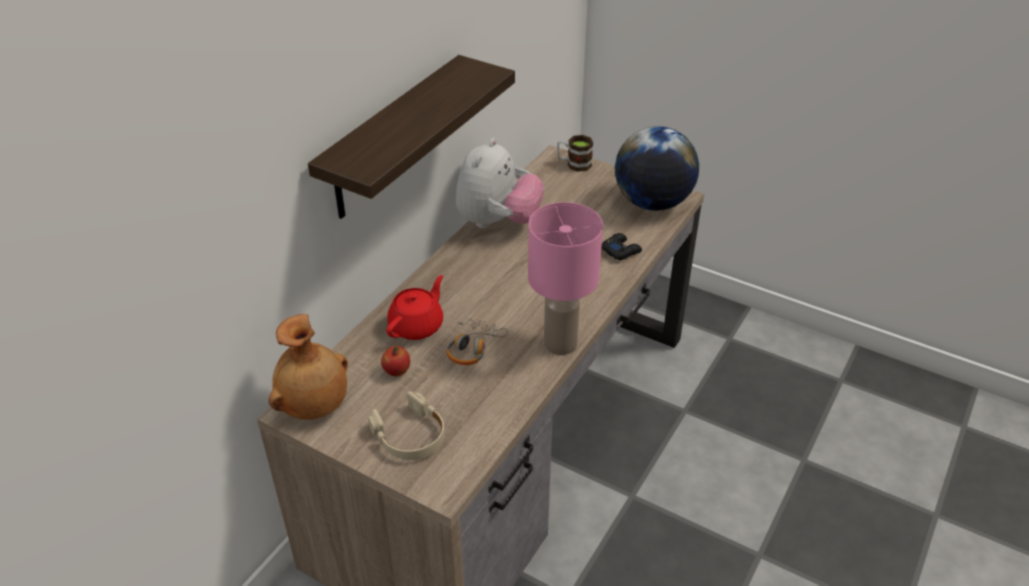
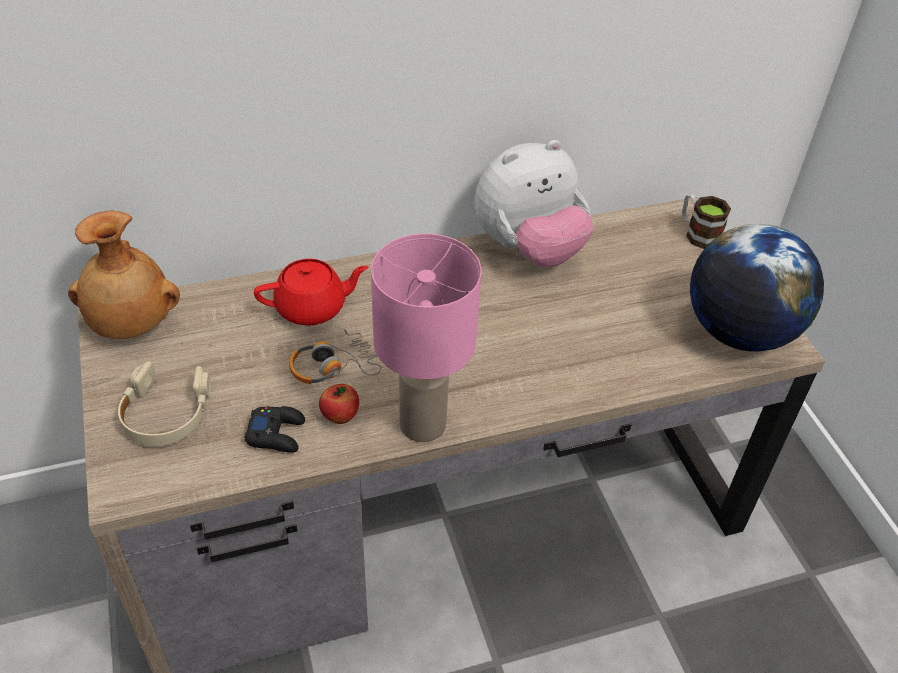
camera: 40 degrees right, 5 degrees up
(392, 139) = (371, 72): shelf -> none
(396, 371) = (236, 341): apple -> apple (340, 416)
(621, 250) = (626, 364): black game controller -> black game controller (276, 433)

